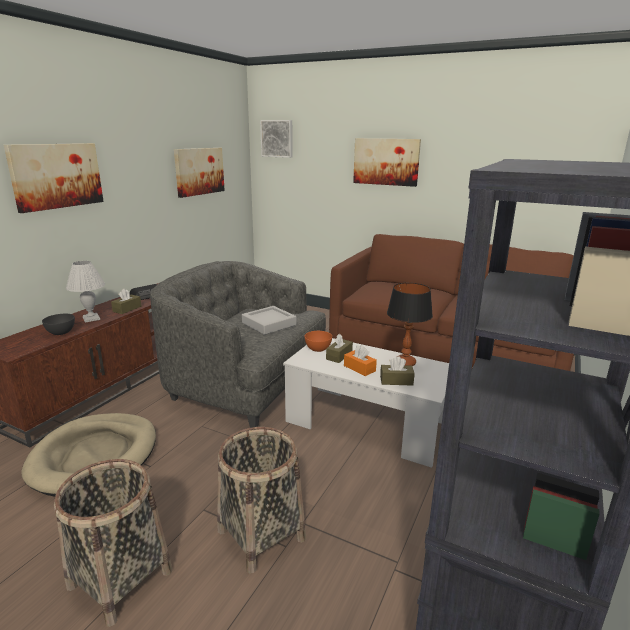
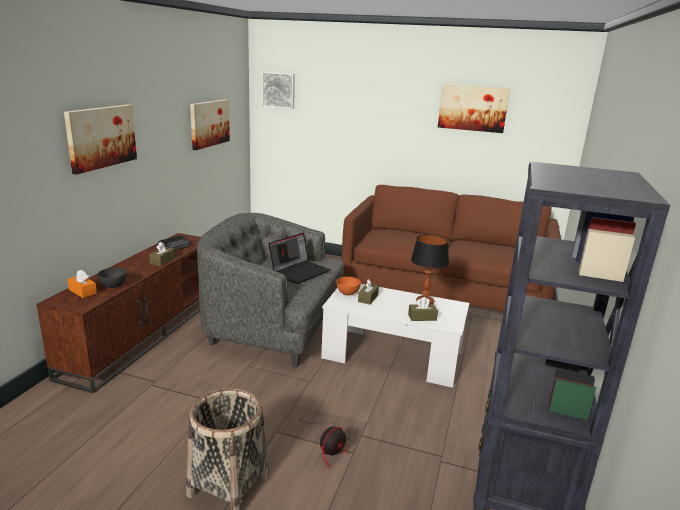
camera: 10 degrees left, 0 degrees up
(91, 318) = (133, 271): white table lamp -> none
(95, 456) = (160, 397): beige dog bed -> none
(261, 535) = (331, 446): basket -> fan
(269, 324) = (299, 271): grey tray -> laptop
(359, 368) = (389, 308): orange tissue box -> orange tissue box (82, 291)
(386, 161) = (386, 118): picture -> picture (473, 108)

